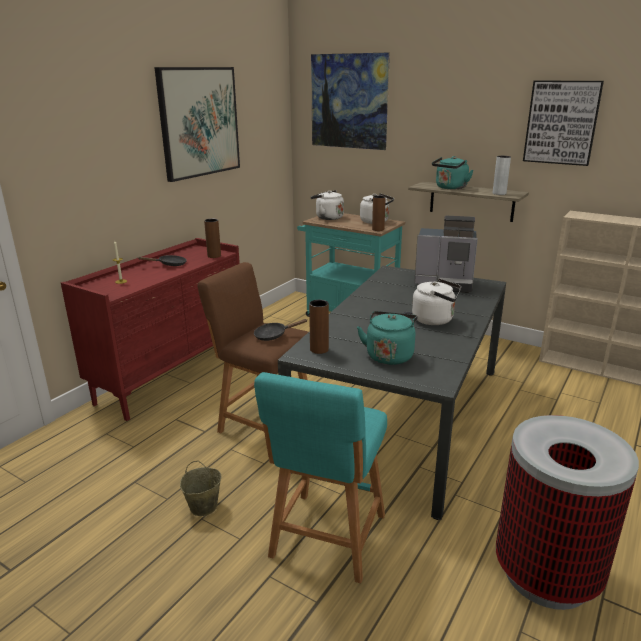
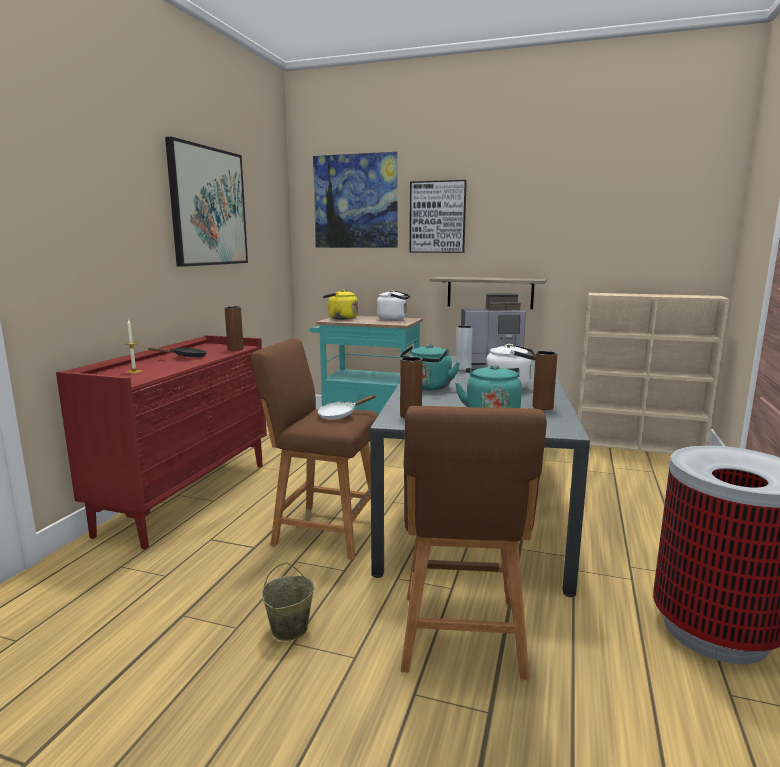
camera: 15 degrees left, 10 degrees down
(273, 335) = (340, 415): black frying pan -> white frying pan
(326, 540) = (462, 639): turquoise stool -> brown stool
(327, 217) = (340, 318): white kettle -> yellow kettle
(378, 229) = (401, 323): brown vase -> brown vase (542, 407)
(450, 188) = (471, 278): turquoise kettle -> turquoise kettle (428, 387)
(499, 193) = (522, 279): grey vase -> grey vase (463, 368)
(561, 122) = (572, 210): picture -> picture (437, 217)

